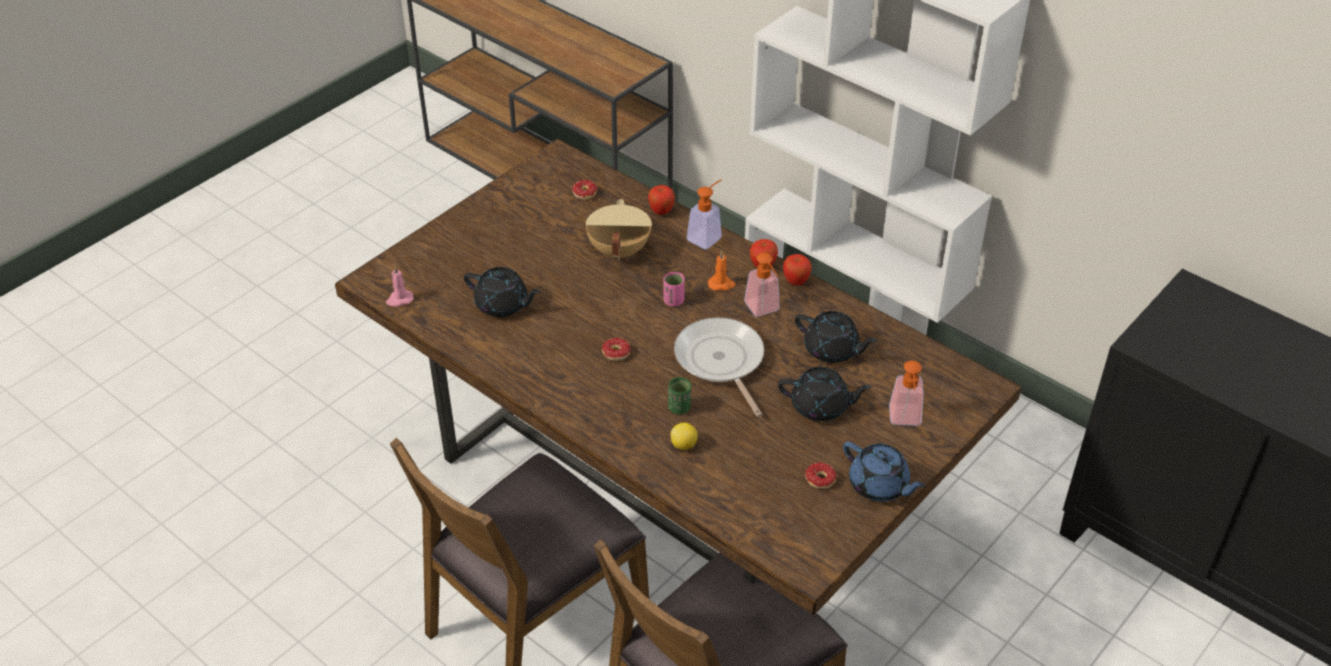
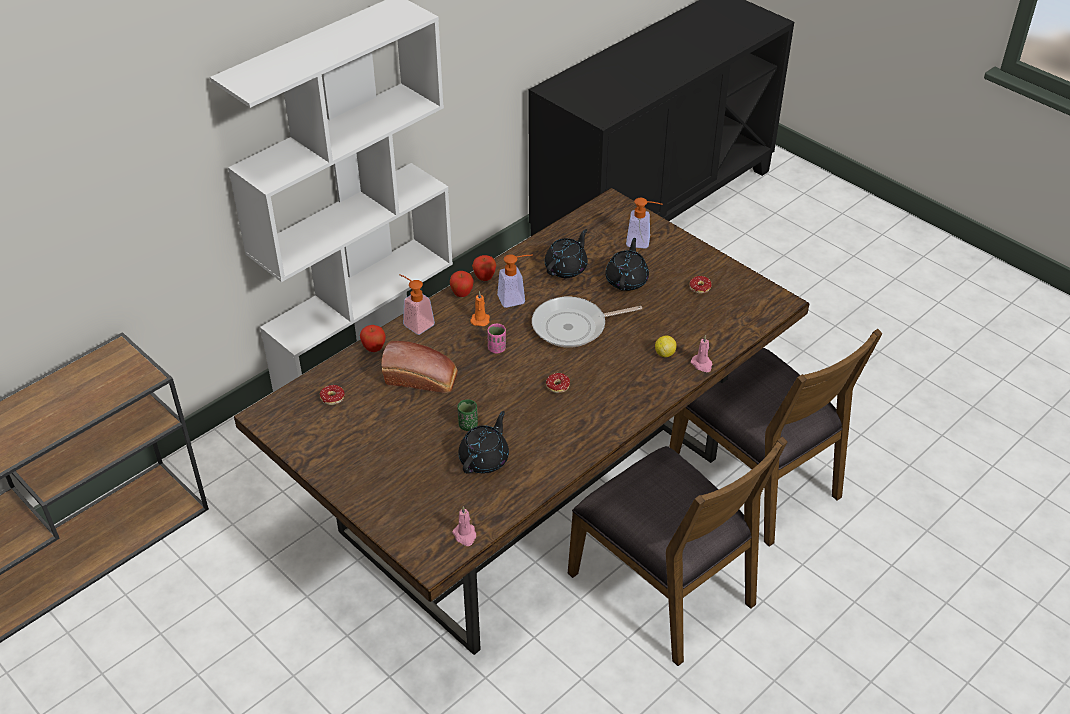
camera: 85 degrees left, 0 degrees up
(618, 251) = (423, 379): beige cooking pot -> bread
(668, 481) = (702, 364): none -> pink candle
(679, 407) = (624, 353): green cup -> green cup (468, 425)
(879, 485) = (705, 261): blue teapot -> none

